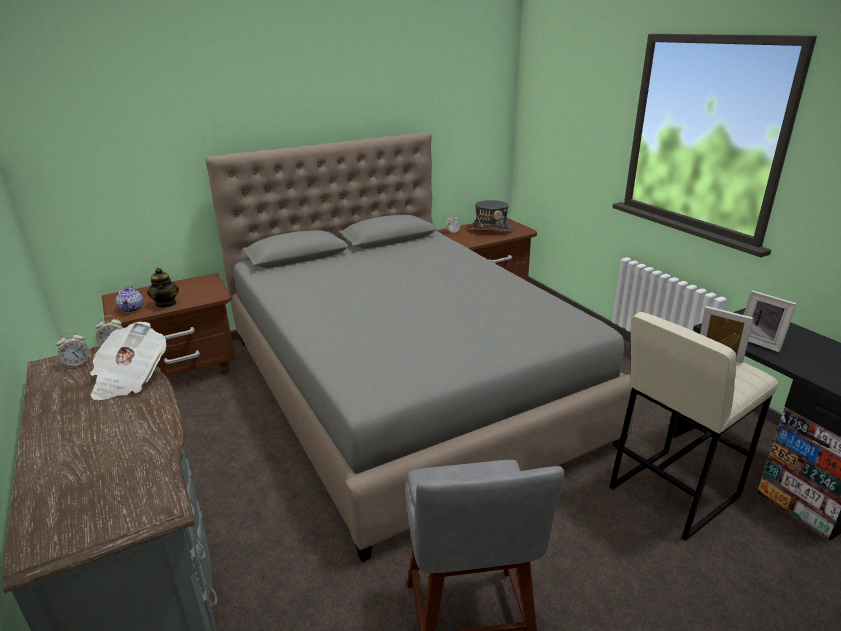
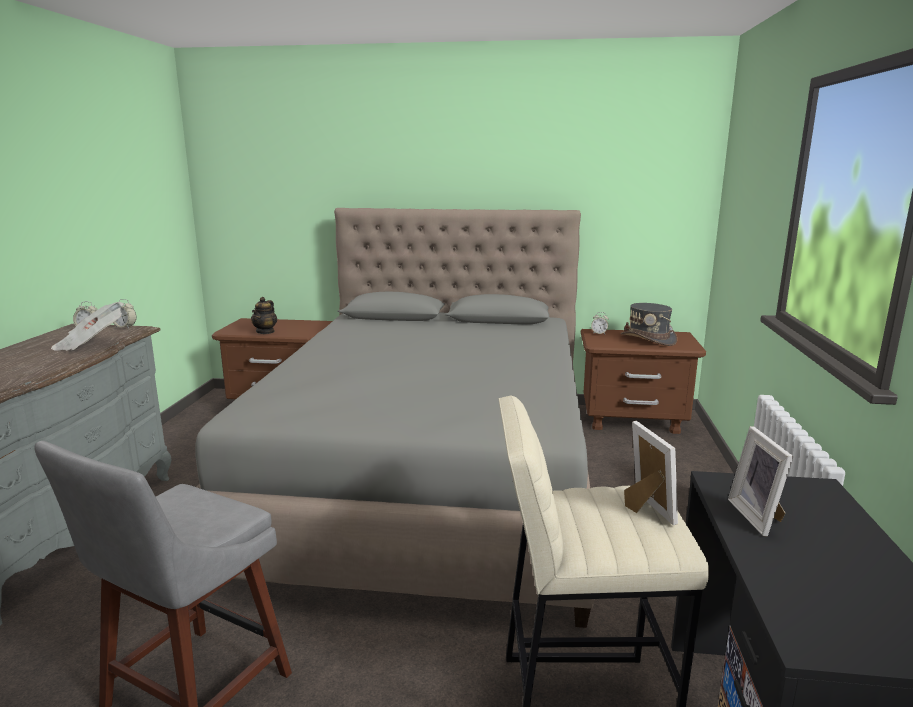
camera: 35 degrees right, 10 degrees down
(132, 309) = (240, 330): teapot -> none

